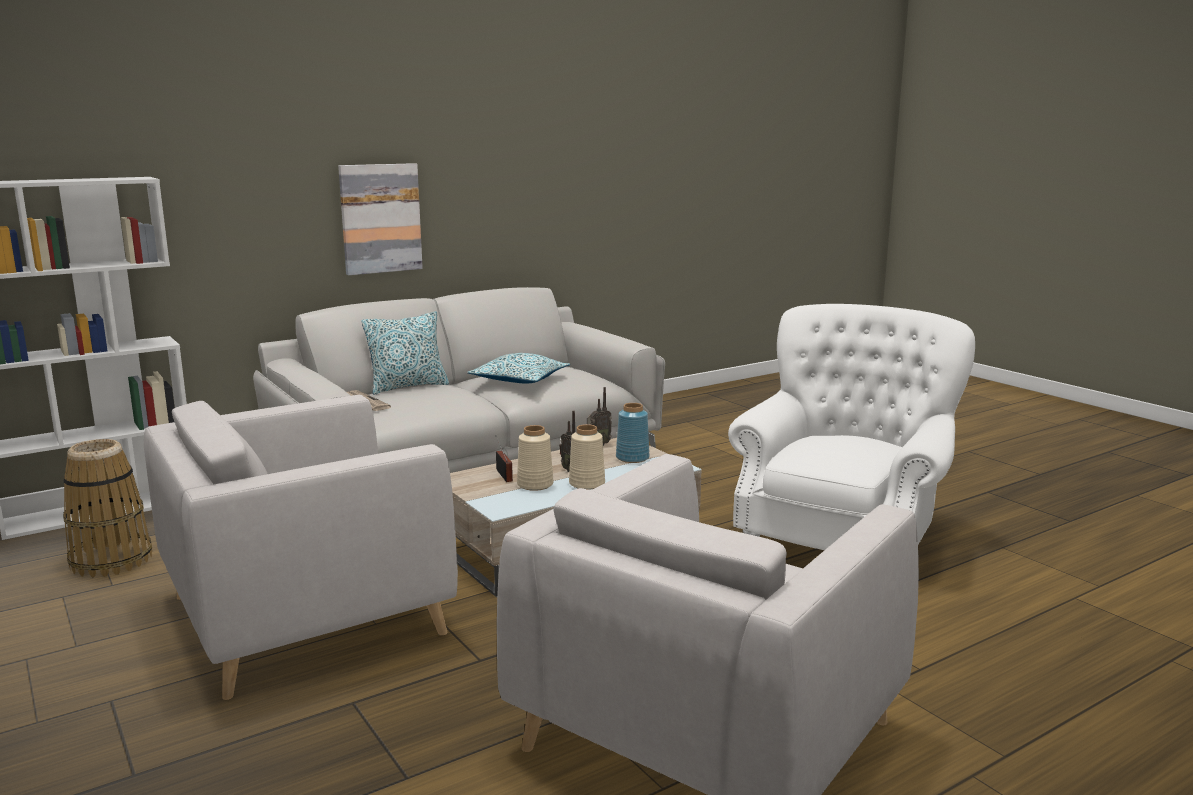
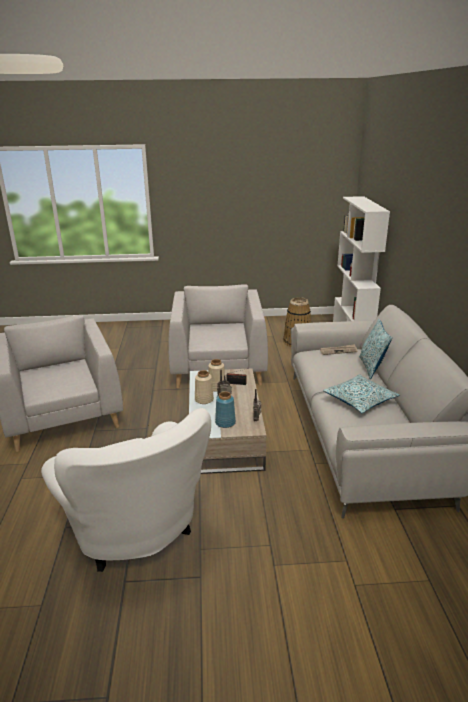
camera: 120 degrees right, 10 degrees up
(380, 218) = (440, 273): picture -> none

